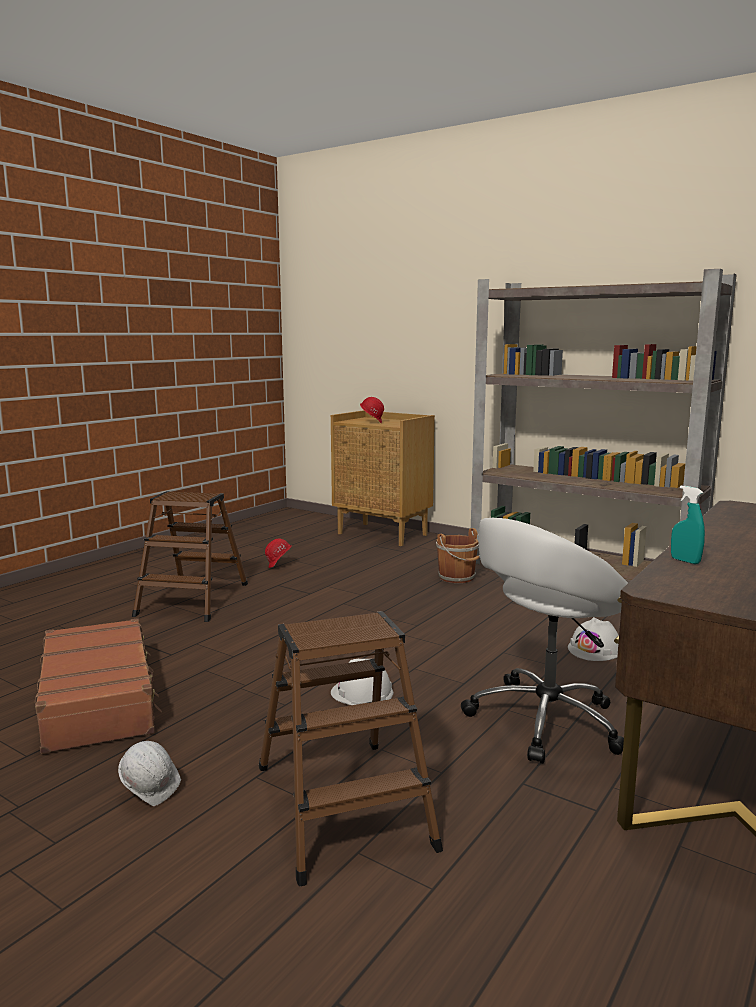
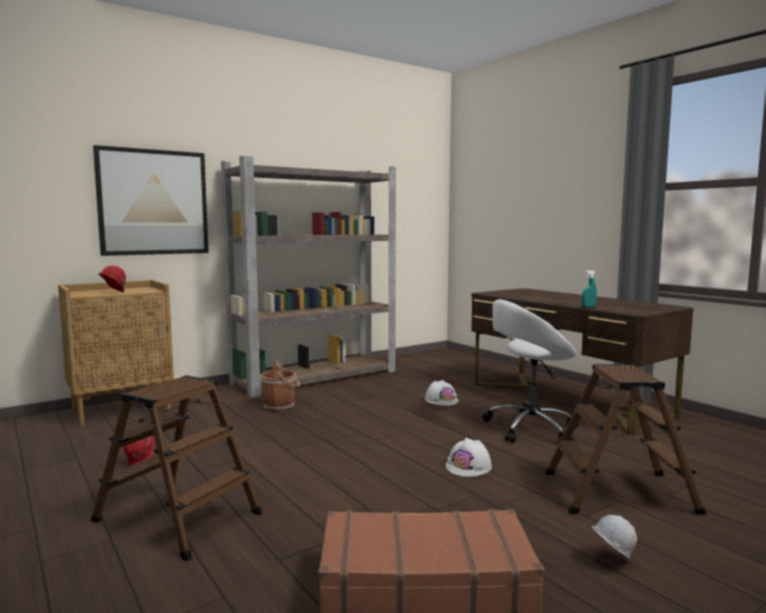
camera: 70 degrees left, 5 degrees down
(444, 334) = (153, 202): none -> picture
(542, 722) = (528, 428): white office chair -> white office chair turned 90 degrees clockwise

